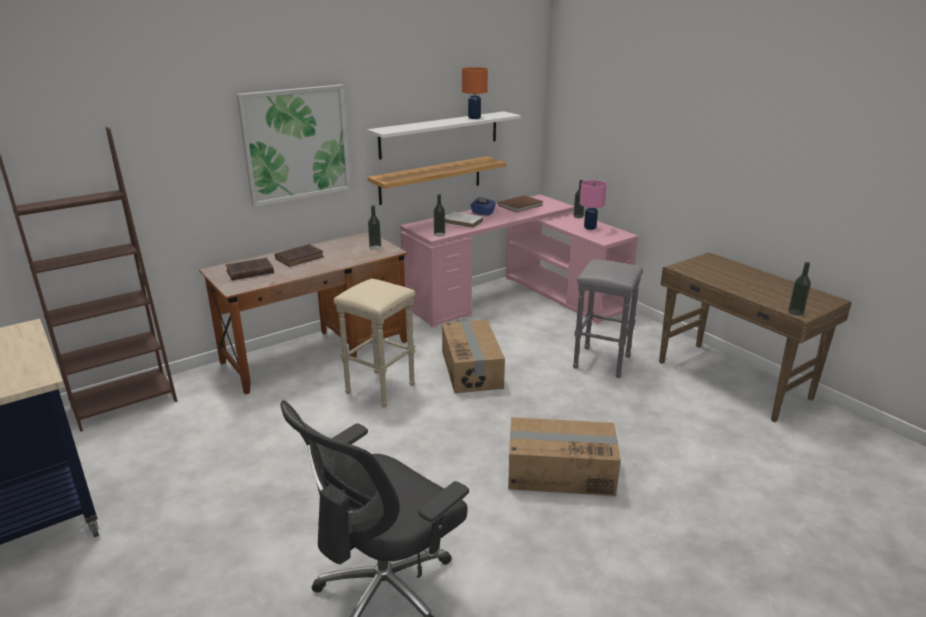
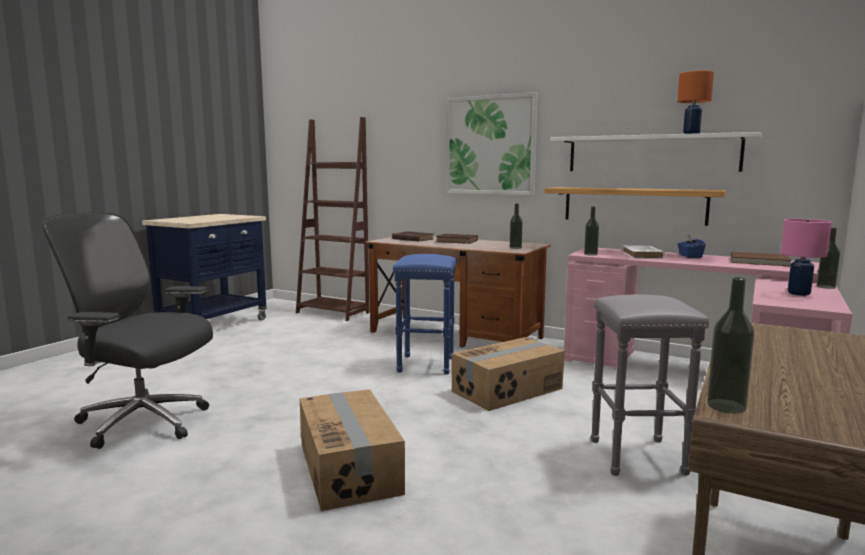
camera: 65 degrees right, 15 degrees down
(380, 389) = (424, 365): beige stool -> blue stool

